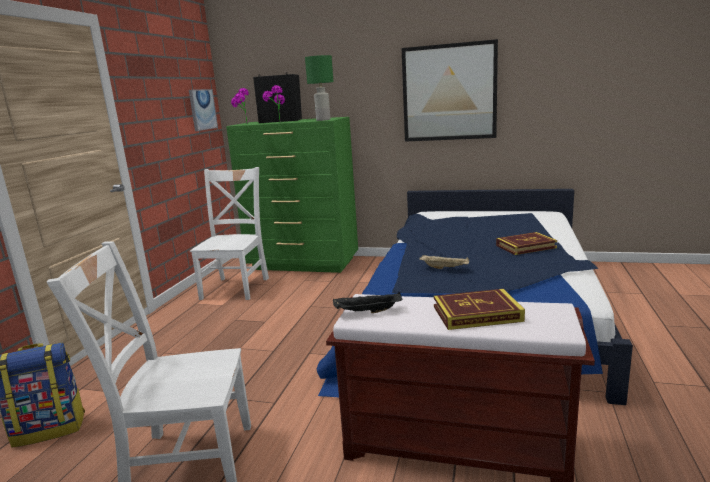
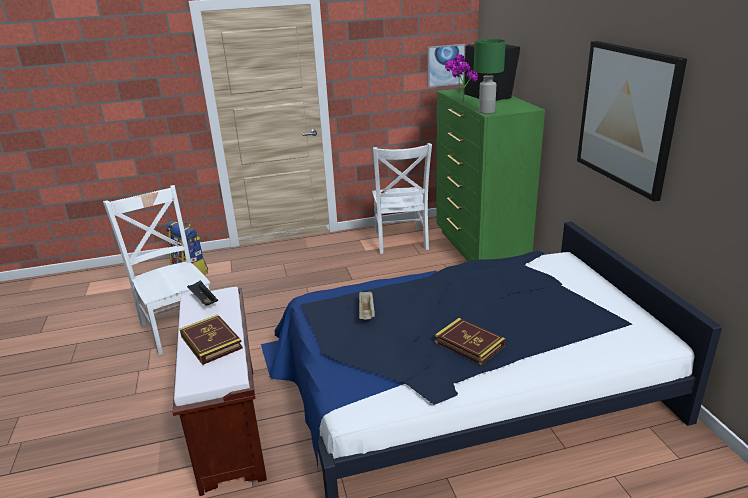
camera: 60 degrees right, 10 degrees up
(236, 287) = (400, 241): white chair -> white chair turned 105 degrees clockwise

